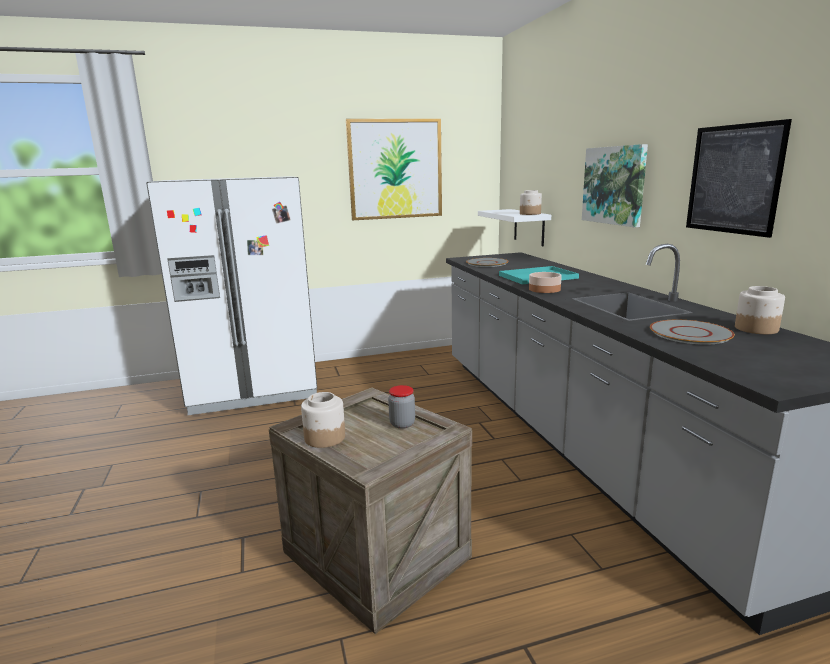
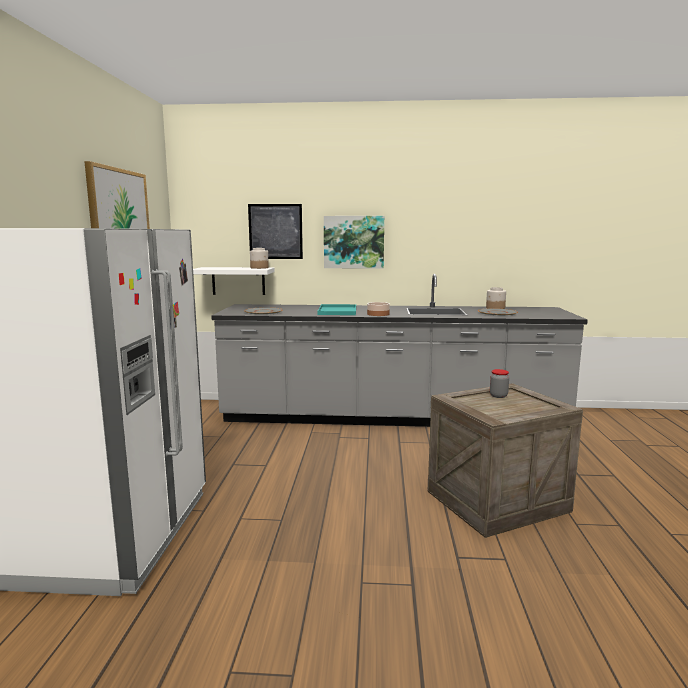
camera: 70 degrees left, 5 degrees down
(324, 437) = (517, 412): jar -> none
(733, 179) = (452, 237): picture -> picture (275, 231)

